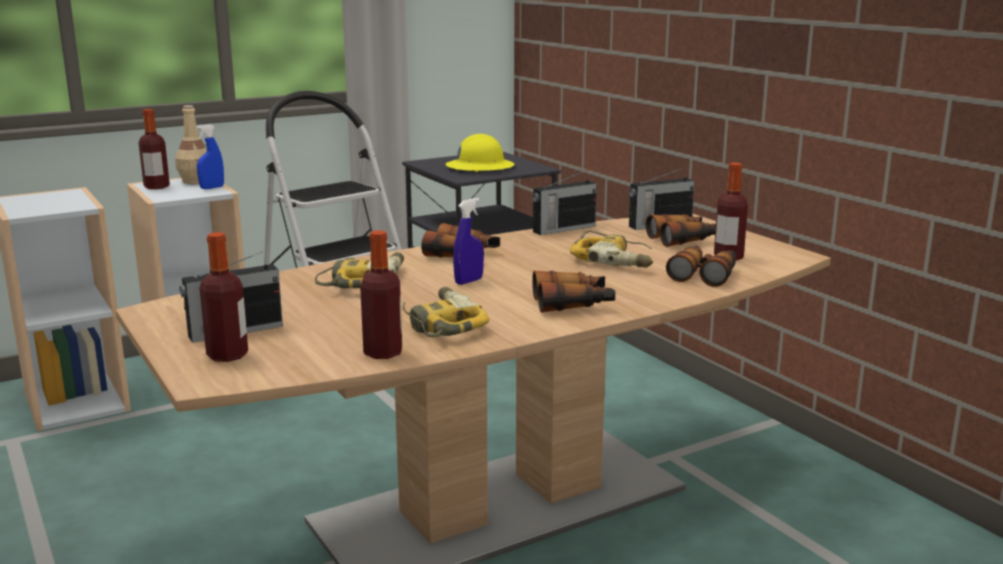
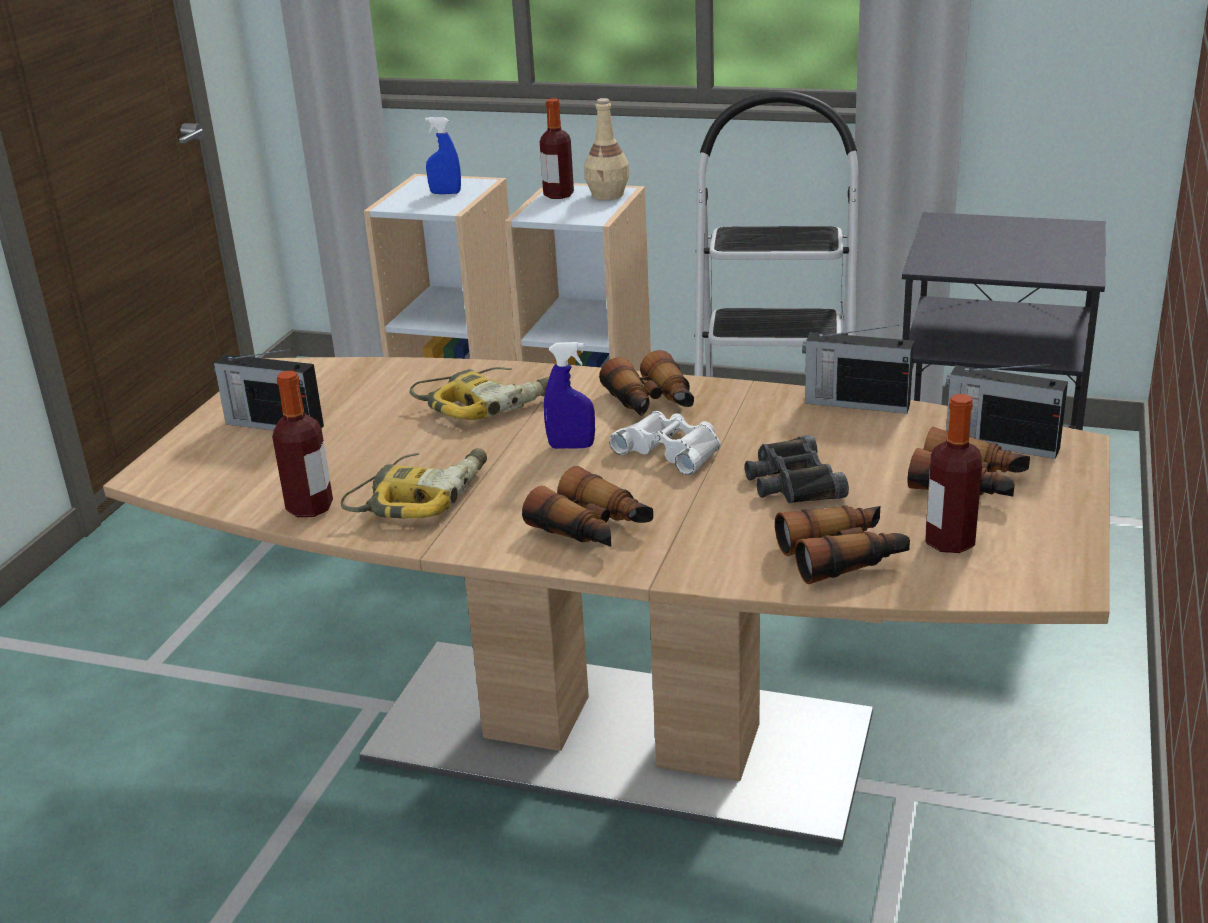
camera: 50 degrees right, 10 degrees up
(212, 187) = (601, 210): blue spray bottle -> blue spray bottle (445, 193)
(227, 355) = (216, 452): bottle -> none
(479, 167) = (998, 250): yellow hard hat -> none
(525, 267) = (671, 450): none -> white binoculars
(614, 260) = (792, 482): power drill -> black binoculars

